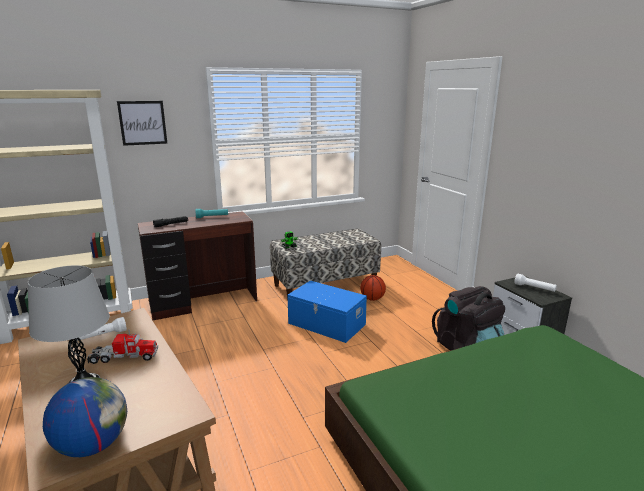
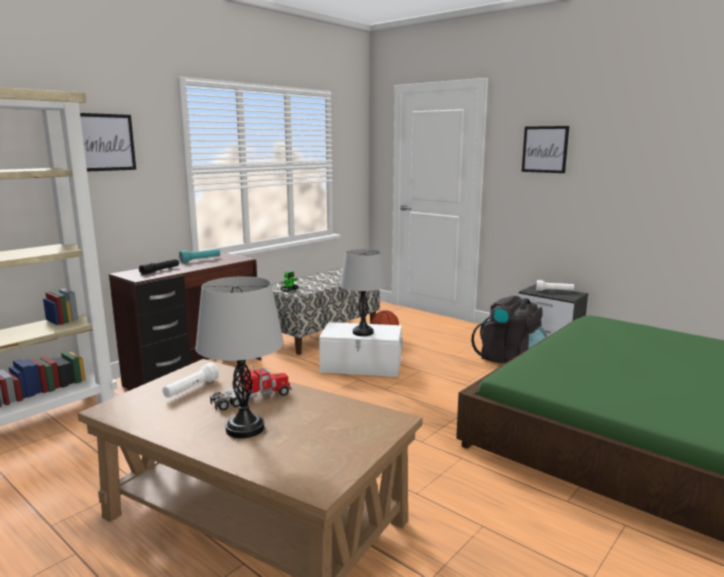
camera: 25 degrees left, 5 degrees down
(93, 445) = (333, 463): globe -> none
(326, 297) = (363, 332): none -> grey table lamp
(326, 324) = (361, 366): blue storage box -> white storage box
(546, 136) = (544, 149): none -> picture

